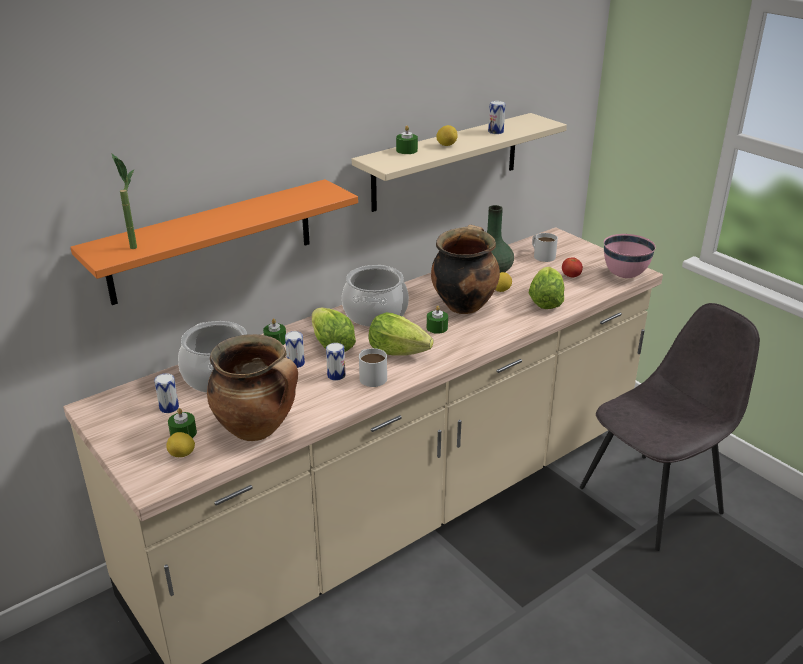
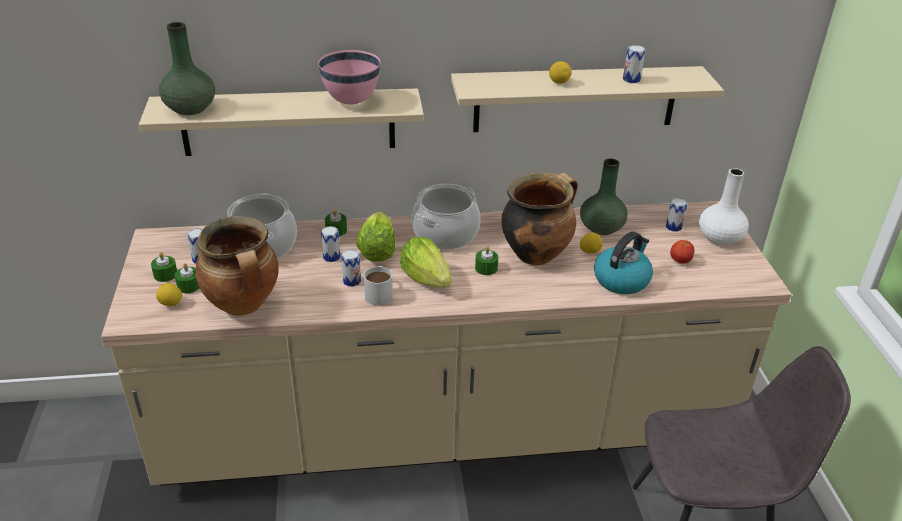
camera: 30 degrees right, 5 degrees up
(133, 244) = (191, 108): potted plant -> green vase
(212, 241) = (289, 122): orange shelf -> beige shelf
(406, 150) = (512, 78): green candle -> green candle (165, 274)
(541, 255) = (673, 227): white mug -> can
(545, 302) = (621, 279): lettuce -> kettle
(579, 253) = (719, 238): none -> white vase
(624, 275) = (742, 280): pink bowl -> pink bowl (351, 102)

